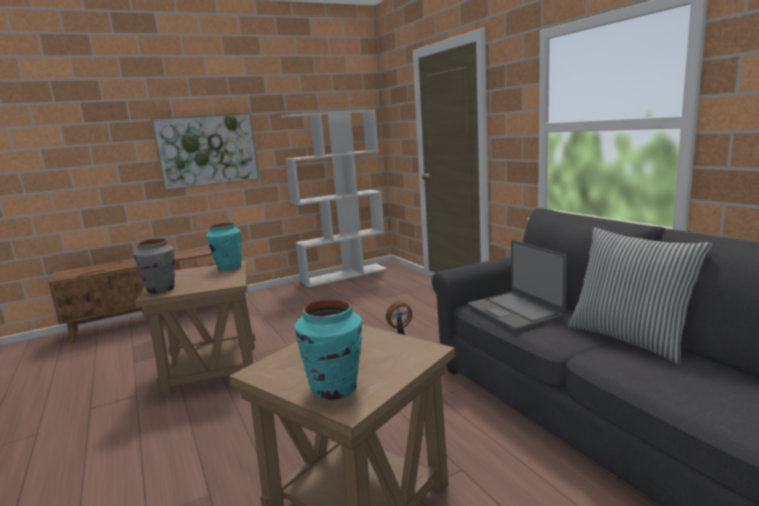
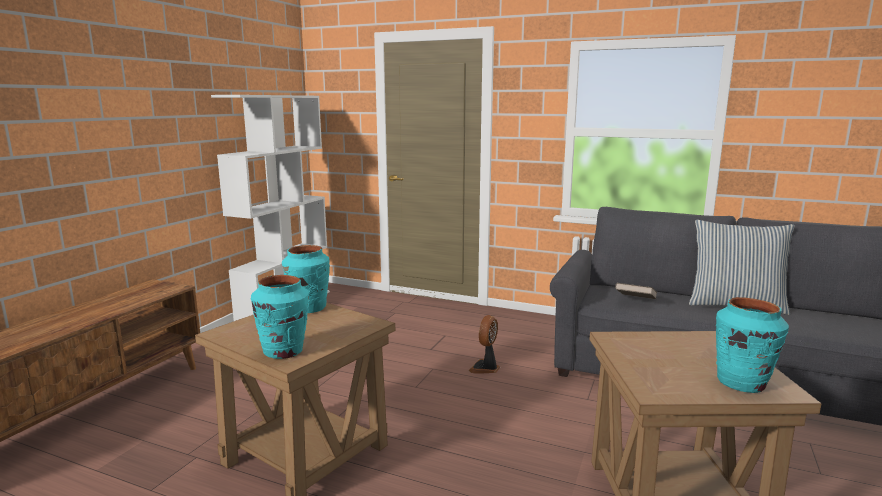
camera: 40 degrees left, 0 degrees up
(161, 289) = (284, 351): grey vase -> turquoise vase
(208, 150) = (120, 140): picture -> none
(515, 312) = (635, 302): laptop -> brown book

